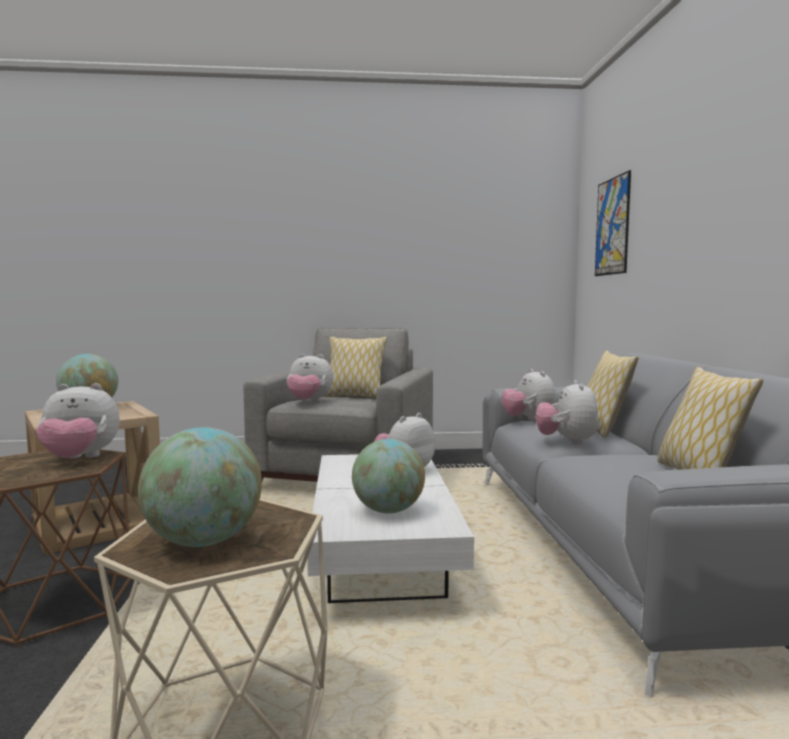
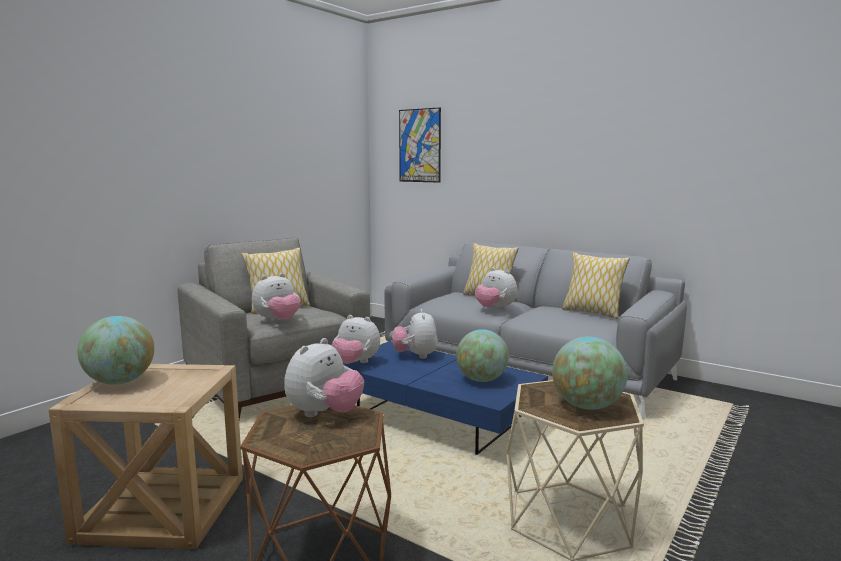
camera: 50 degrees left, 5 degrees up
(383, 555) = (436, 420): white coffee table -> blue coffee table
(528, 420) = (433, 300): plush toy -> plush toy (356, 363)

